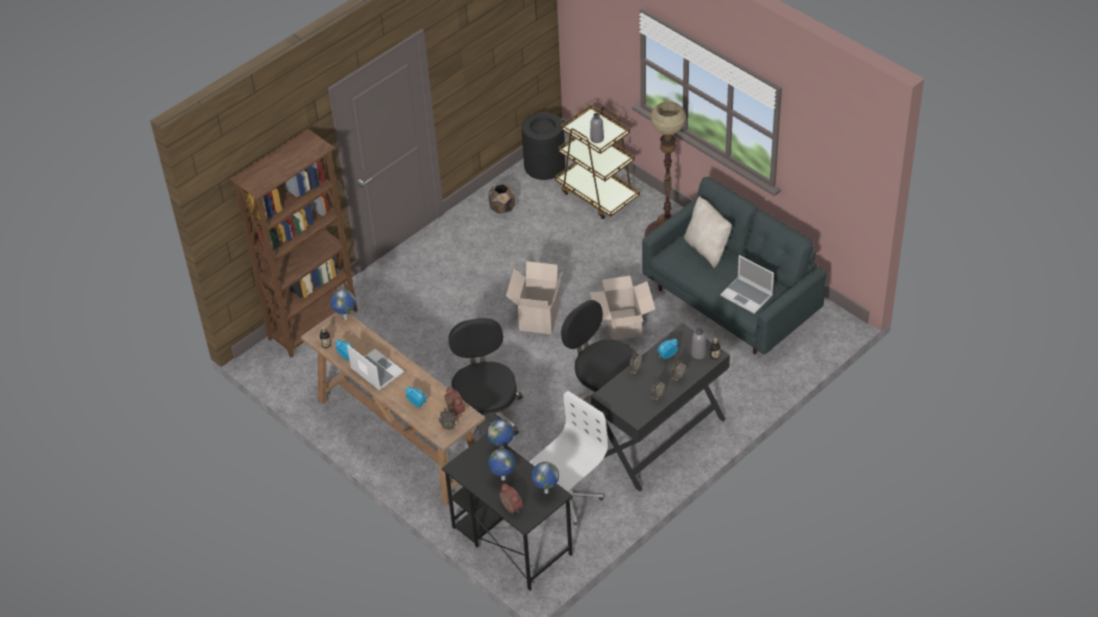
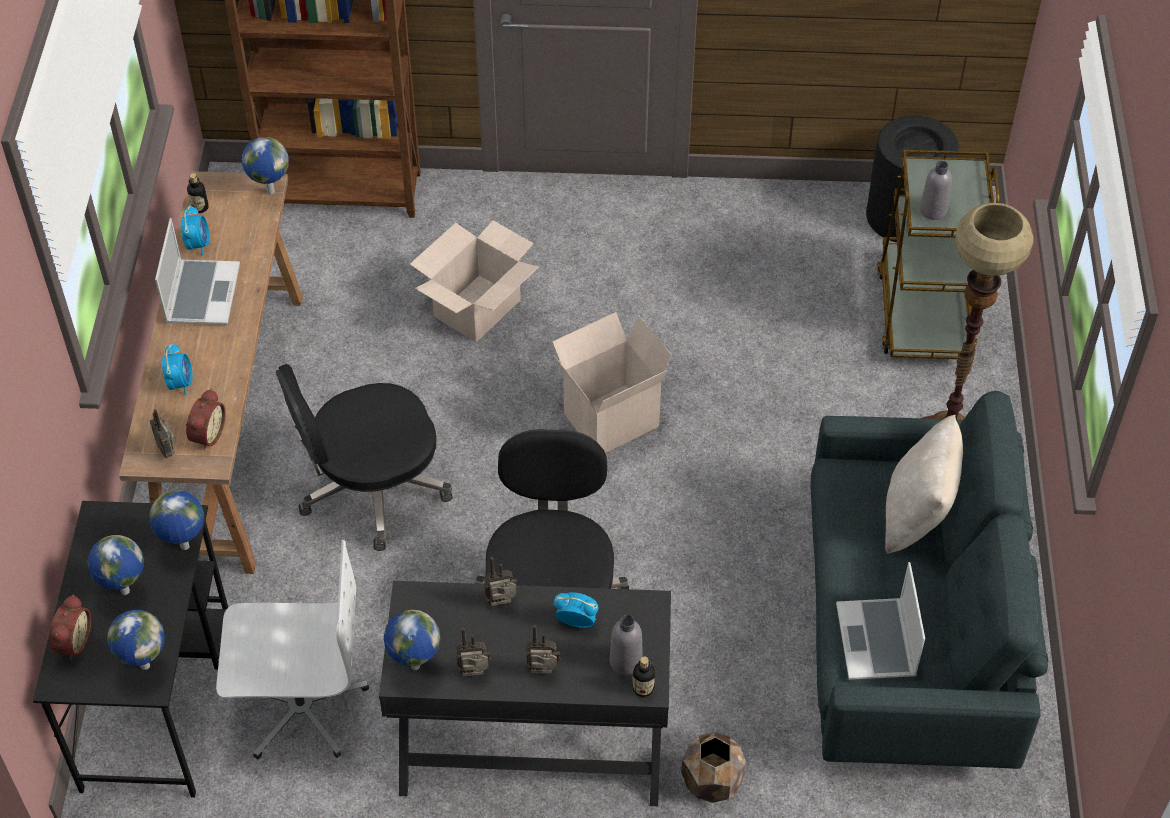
camera: 45 degrees right, 5 degrees up
(486, 412) = (371, 489): black office chair -> black office chair turned 150 degrees counterclockwise
(502, 208) = (770, 229): brown planter -> brown planter (711, 781)
(623, 324) = (709, 529): cardboard box -> cardboard box (477, 309)
(636, 412) = (414, 666): none -> globe

